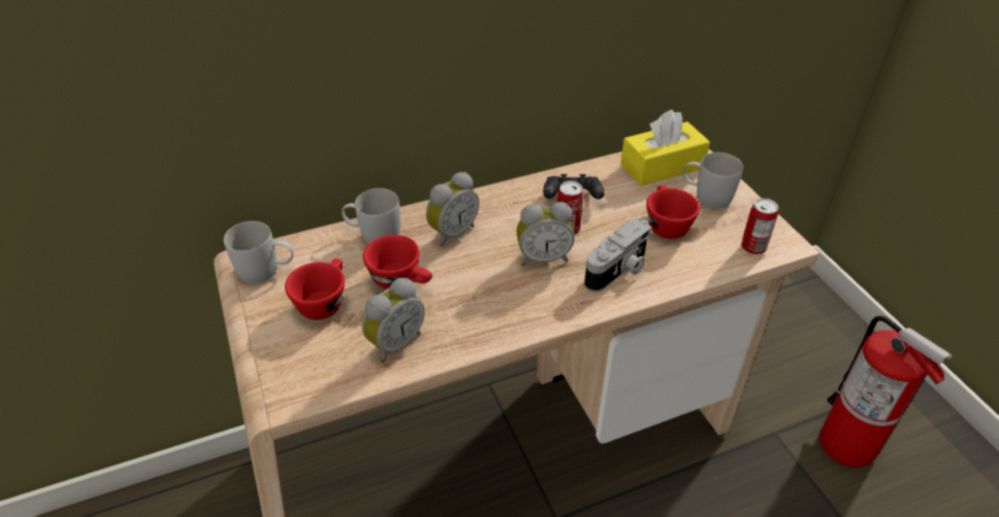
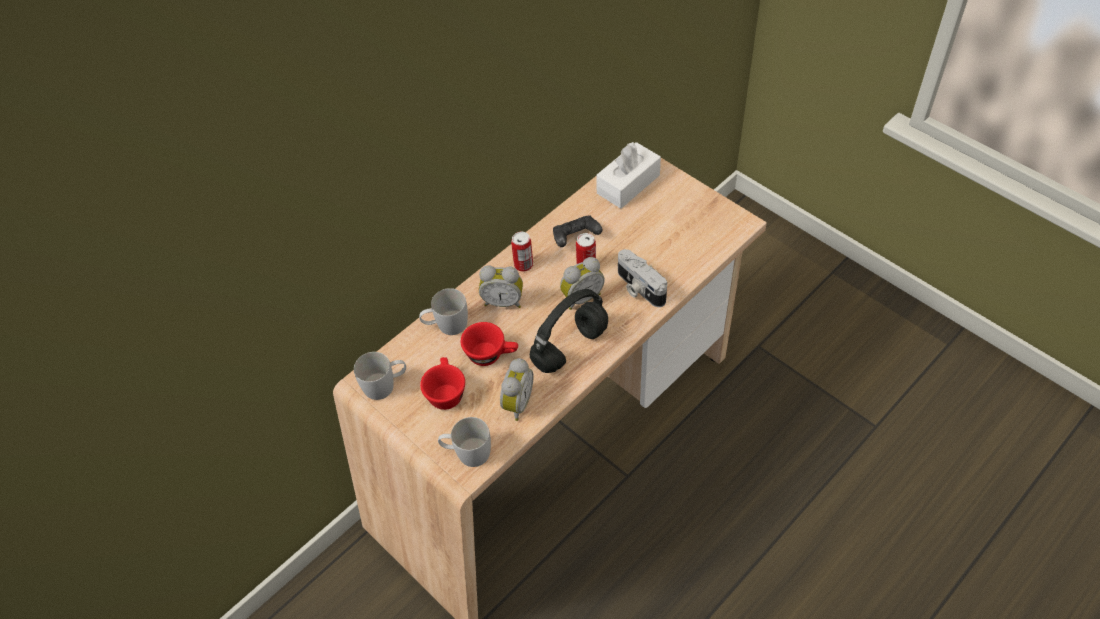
camera: 20 degrees left, 10 degrees up
(451, 233) = (503, 301): alarm clock -> alarm clock turned 75 degrees clockwise
(496, 307) = (569, 349): none -> black headphones
(618, 270) = (638, 288): camera -> camera turned 120 degrees clockwise
(662, 166) = (628, 184): yellow tissue box -> white tissue box
(665, 224) = (653, 236): red cup -> none
(706, 196) = (671, 200): white mug -> white mug (467, 453)
(753, 247) = (721, 234): can -> can (523, 265)
(848, 444) = (813, 334): fire extinguisher -> none

